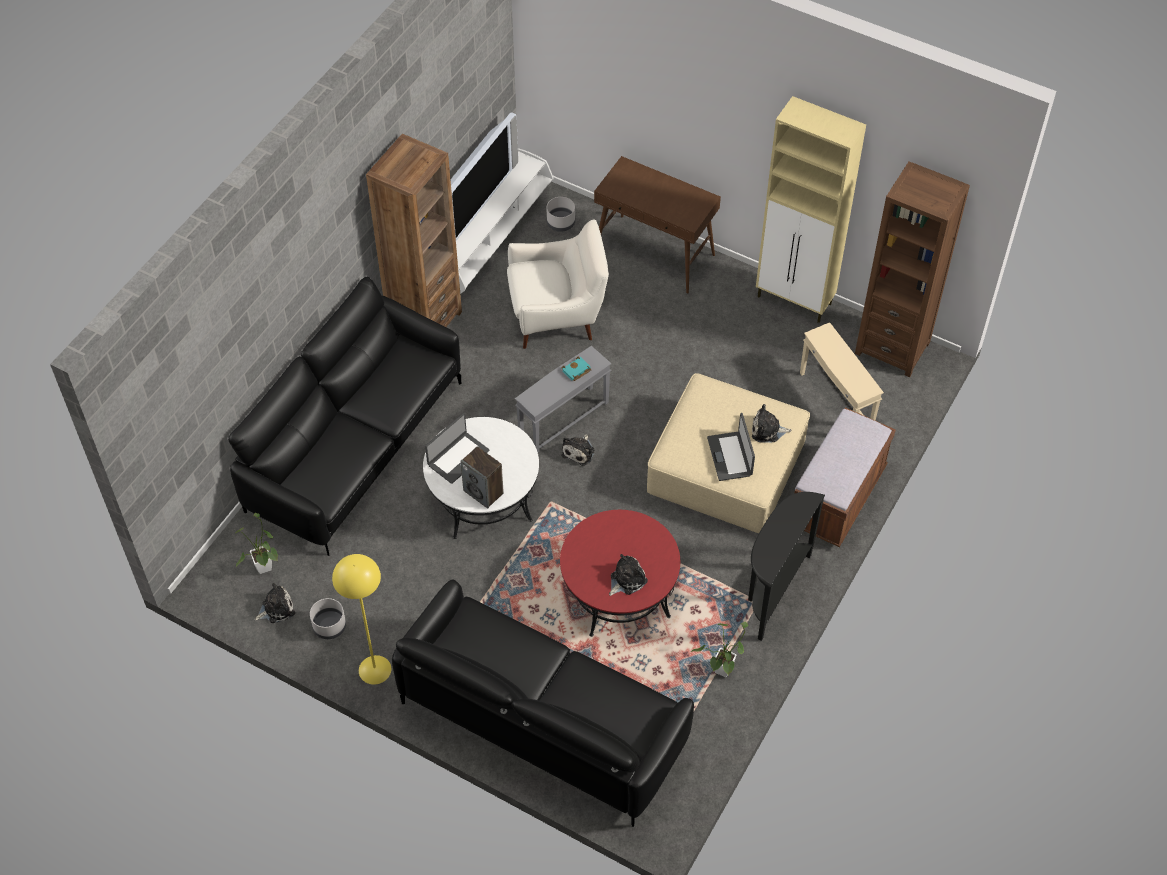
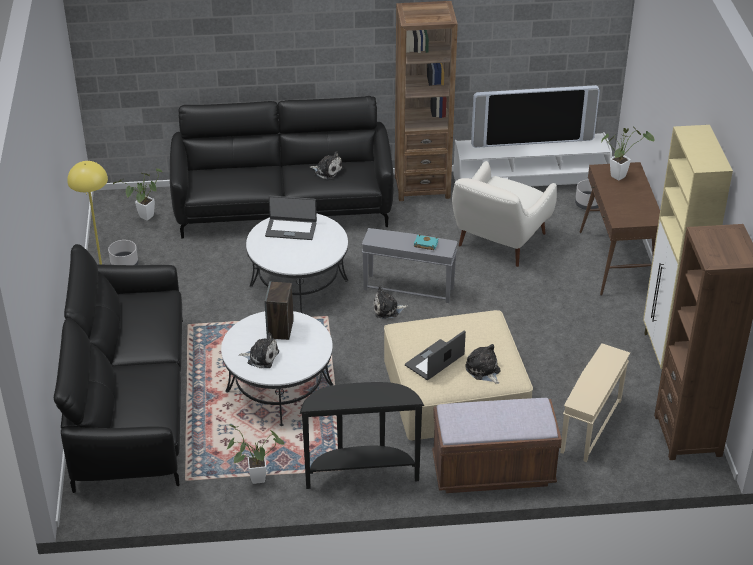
camera: 55 degrees right, 15 degrees down
(276, 608) = (118, 237): plush toy -> plush toy (327, 171)
(484, 492) = (273, 254): speaker -> speaker (280, 329)
(557, 316) = (499, 242): white armchair -> white armchair turned 75 degrees clockwise
(618, 592) = (279, 388): red coffee table -> white coffee table
(628, 180) = (620, 175): none -> potted plant

